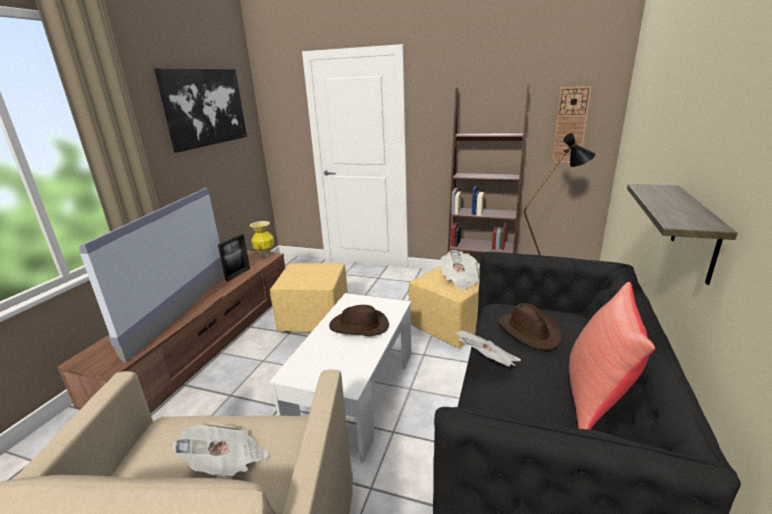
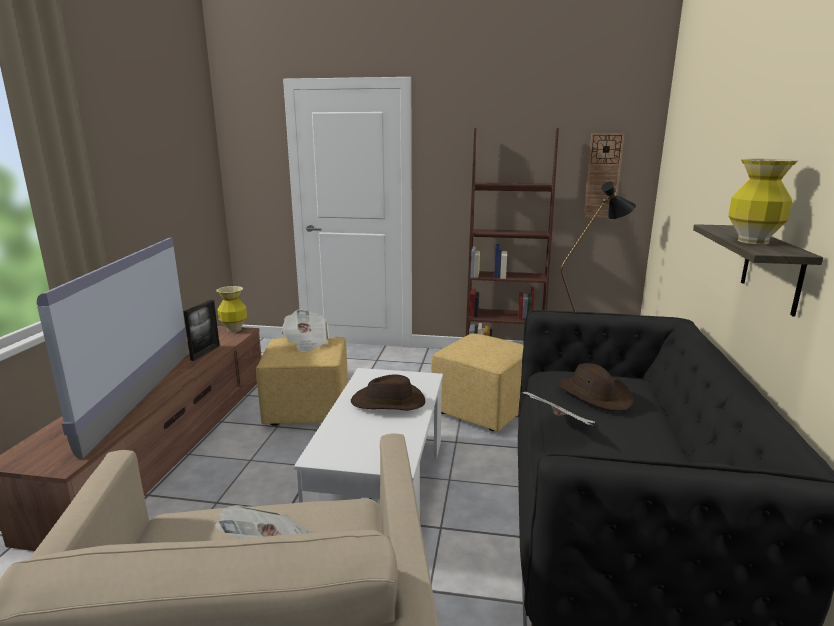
camera: 10 degrees left, 5 degrees down
(205, 107) = (161, 139): picture -> none
(460, 280) = (493, 350): newspaper -> newspaper (306, 343)
(596, 396) = (683, 453): red pillow -> none
(673, 208) = (752, 241): none -> vase

